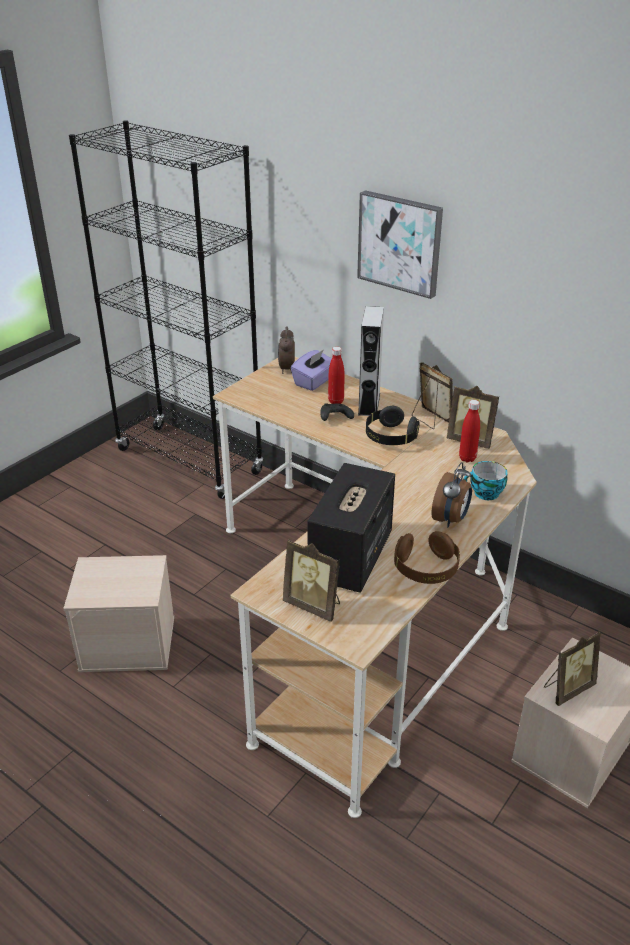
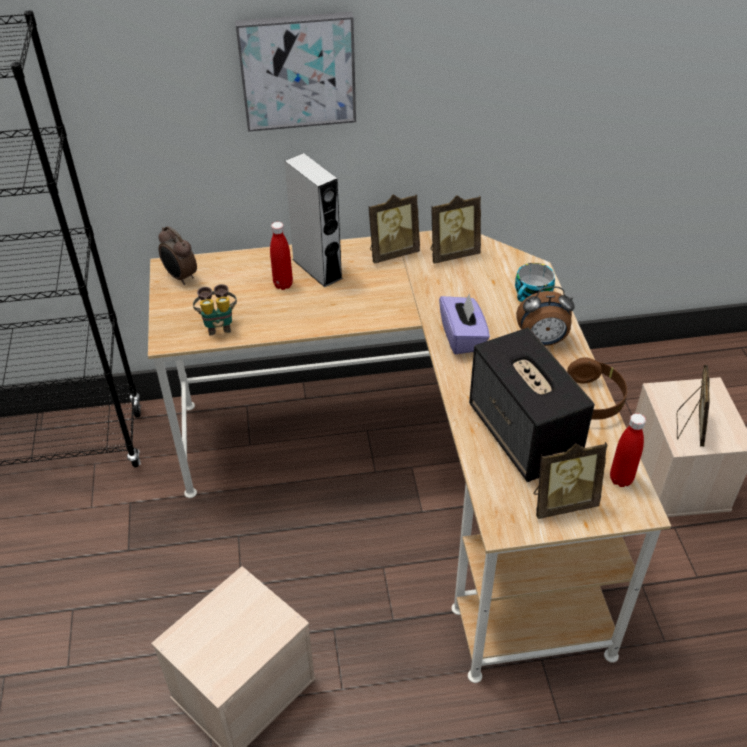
camera: 45 degrees left, 10 degrees up
(269, 401) = (218, 325): none -> binoculars
(314, 382) = (230, 275): purple tissue box -> purple tissue box (462, 337)
(334, 417) = (307, 303): black game controller -> none
(390, 437) = (385, 292): black headphones -> none
(430, 419) = (392, 253): picture frame -> picture frame turned 150 degrees clockwise
(451, 519) = (542, 341): alarm clock -> alarm clock turned 105 degrees clockwise
(467, 458) = (474, 273): red bottle -> red bottle (621, 479)

